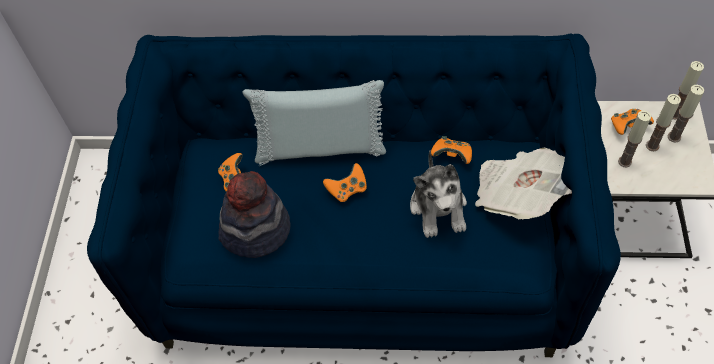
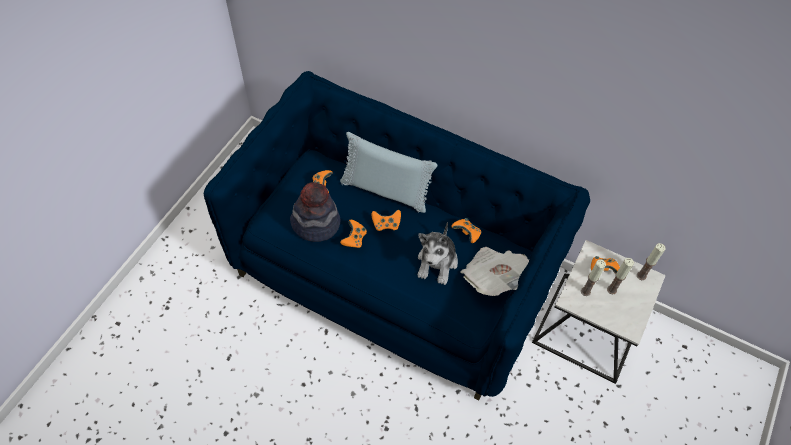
camera: 20 degrees right, 0 degrees up
(317, 227) = (354, 239): none -> orange game controller
(674, 137) = (631, 291): candle -> none

